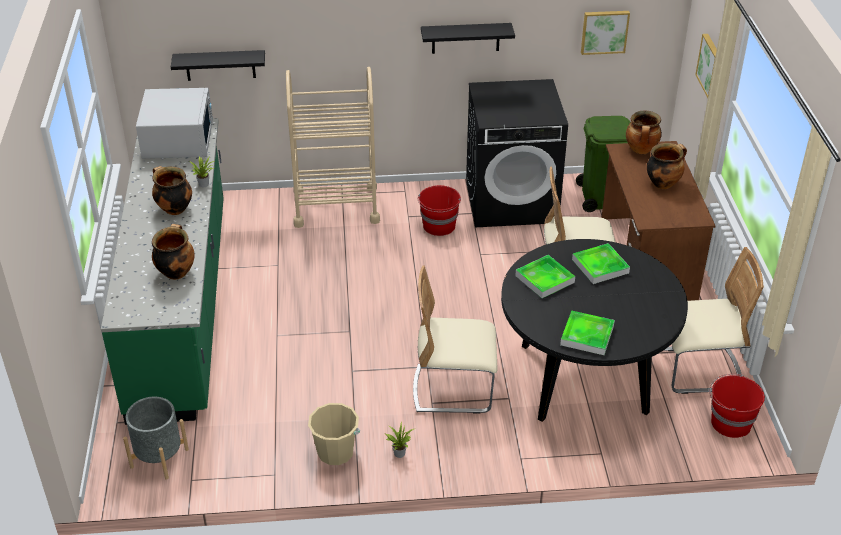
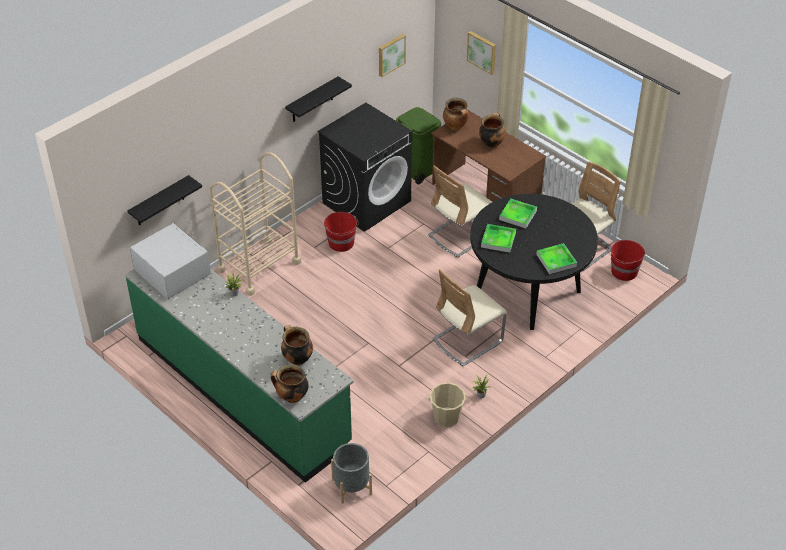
camera: 40 degrees left, 5 degrees up
(174, 209) = (238, 321): cooking pot -> cooking pot (291, 397)

